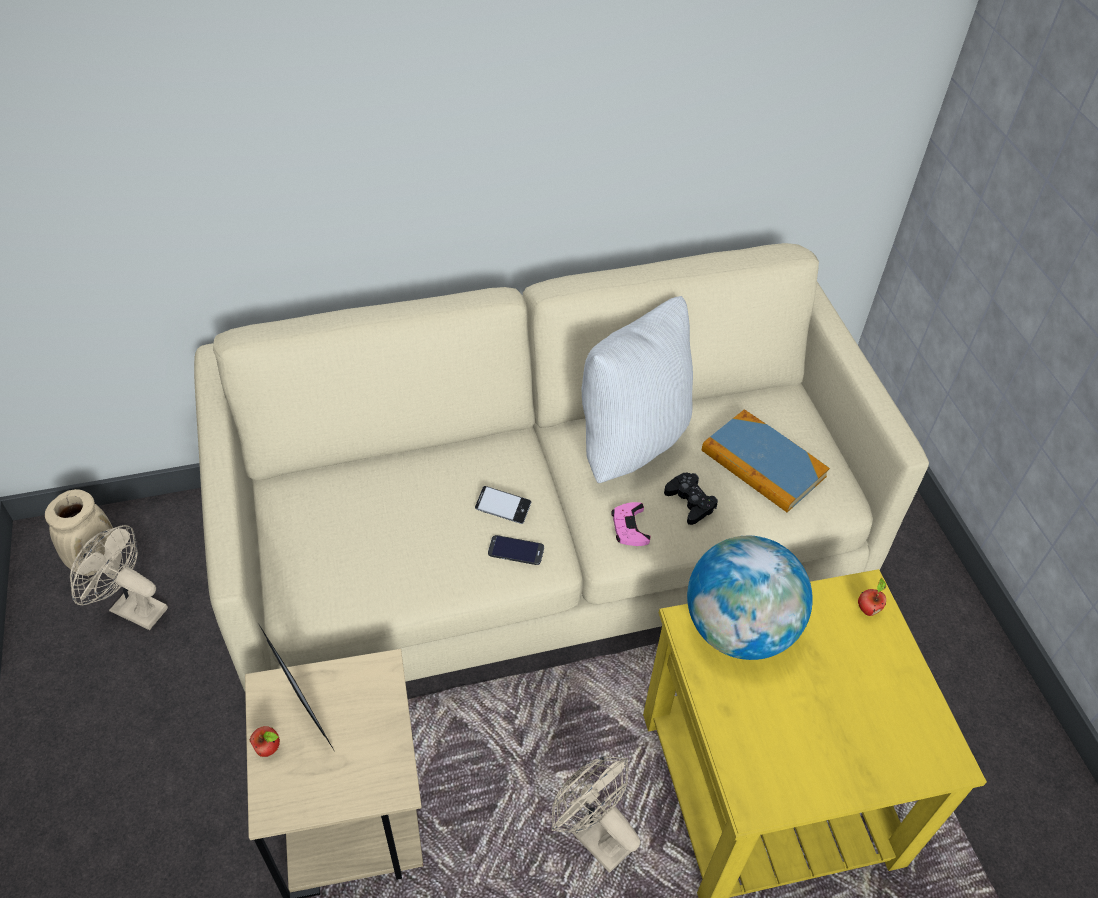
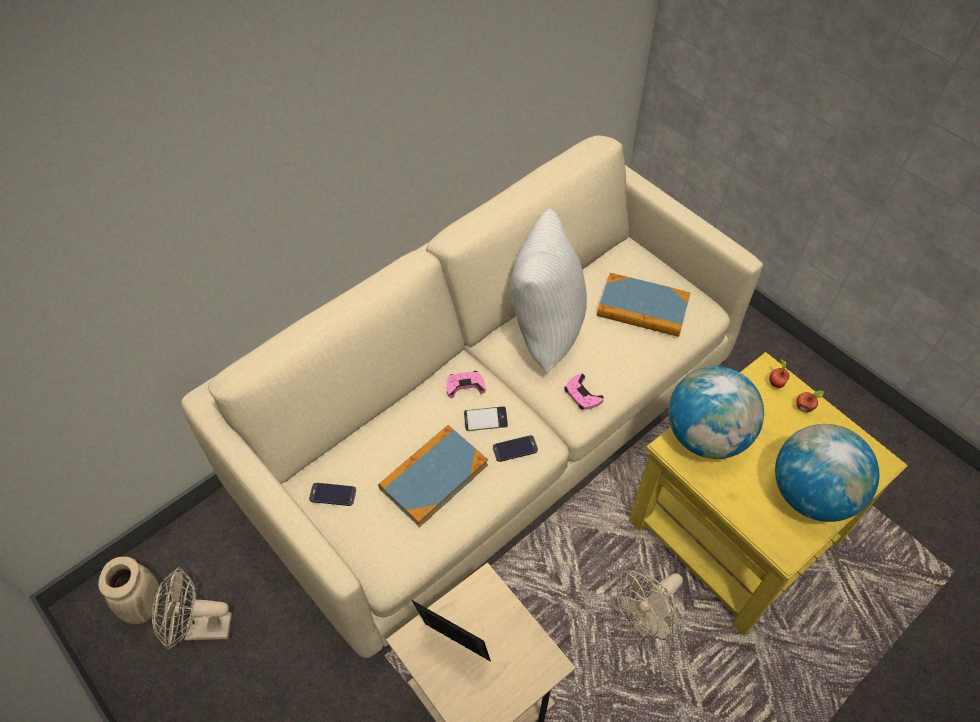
camera: 25 degrees left, 5 degrees up
(269, 749) = (442, 685): apple -> apple (804, 407)
(296, 511) = (332, 494): none -> phone
(409, 539) = (433, 476): none -> book
(505, 463) = (465, 386): none -> pink game controller
(593, 834) = (644, 620): beige fan -> beige fan turned 60 degrees counterclockwise
(690, 502) = (611, 357): black game controller -> none
(829, 754) = (811, 494): none -> globe

